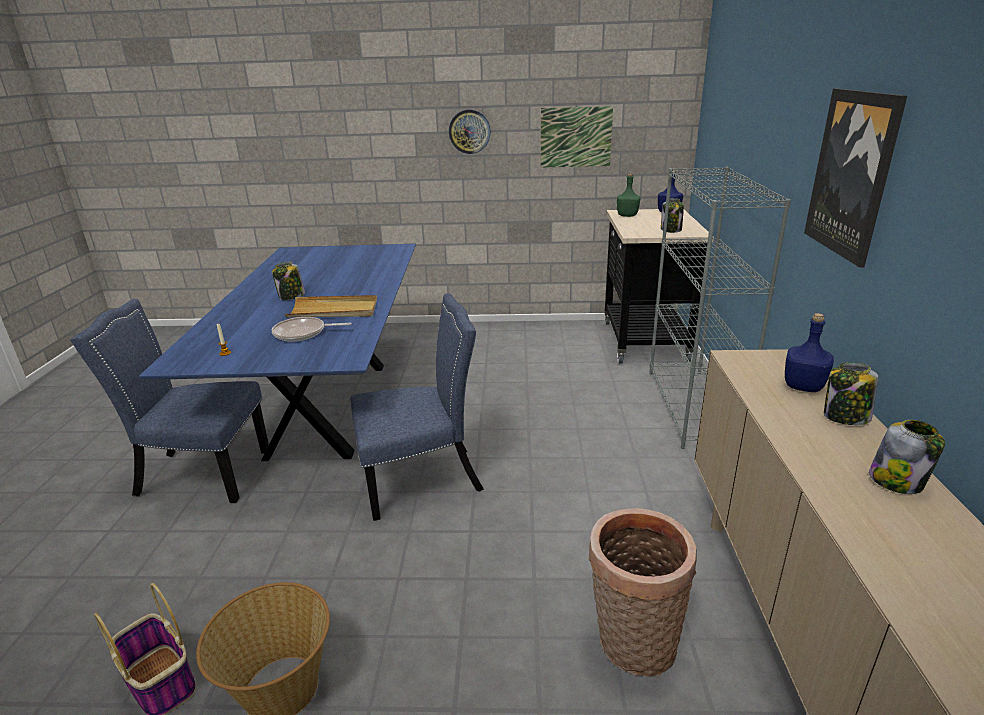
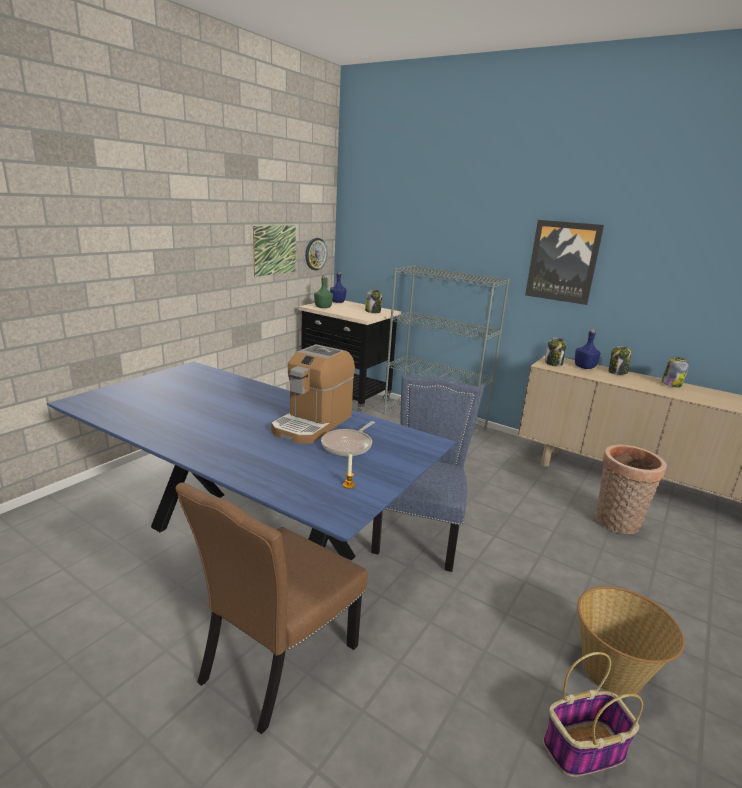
camera: 60 degrees left, 5 degrees down
(205, 474) = (280, 658): blue chair -> brown chair
(291, 296) = (240, 431): jar -> jar (553, 363)
(334, 310) = (312, 424): beige tray -> coffee machine
(469, 131) = (202, 247): wall clock -> wall clock (315, 254)

